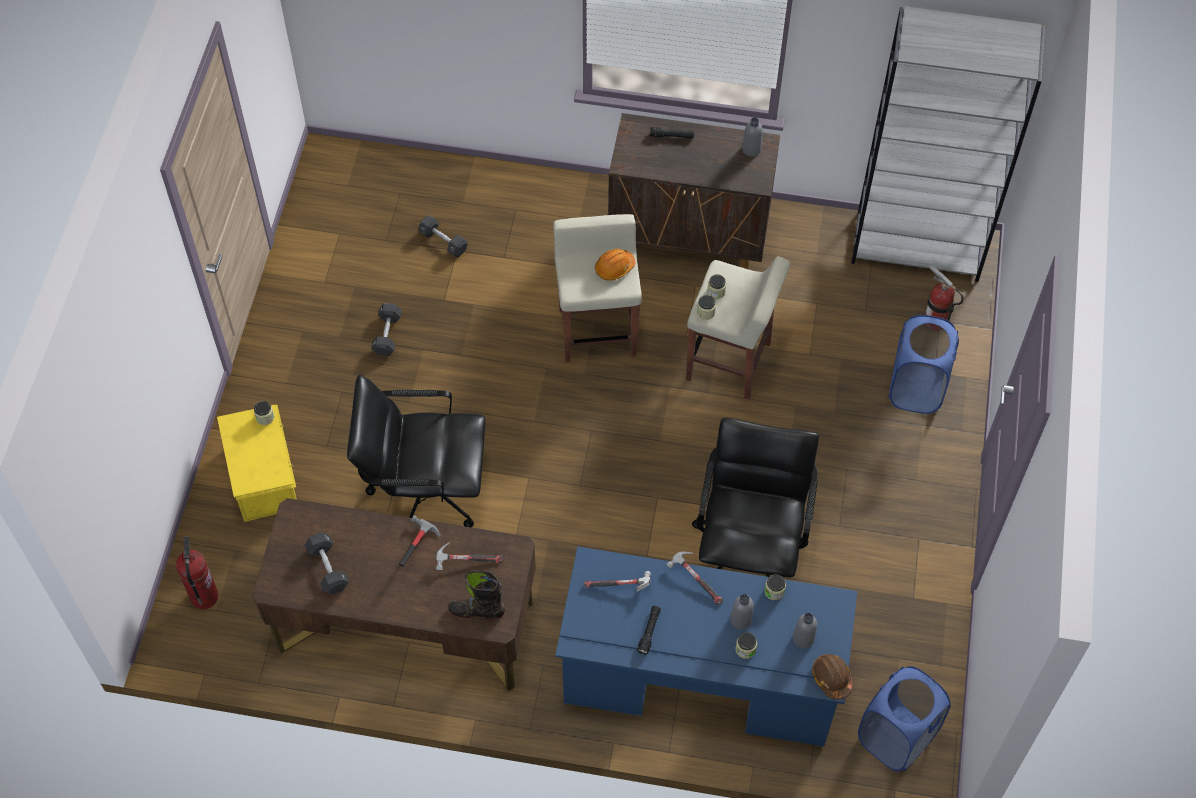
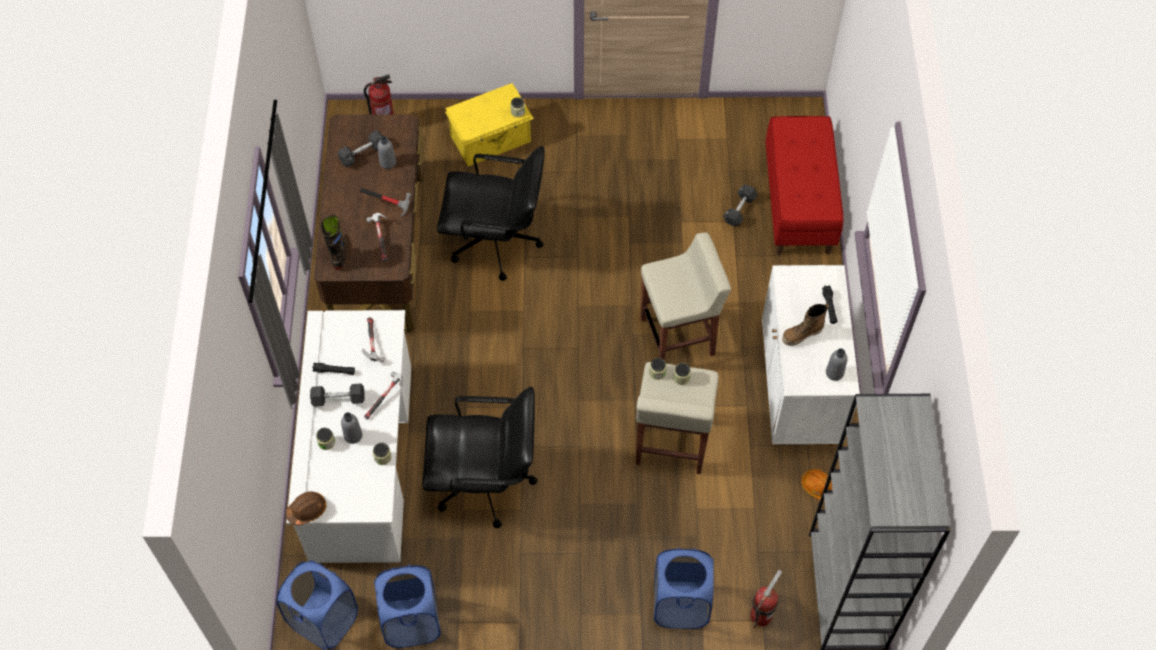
camera: 80 degrees right, 0 degrees up
(387, 334) = (637, 190): black dumbbell -> black dumbbell (338, 399)
(424, 492) = (496, 243): black office chair -> black office chair turned 105 degrees clockwise
(450, 186) = (799, 204): none -> red bench
(614, 268) = (687, 296): orange hard hat -> orange hard hat (817, 487)
(689, 238) = (798, 393): brown cabinet -> white cabinet
(700, 677) = (361, 462): blue desk -> white desk
(701, 166) = (802, 335): none -> boot
(803, 638) = (341, 484): grey bottle -> grey bottle (388, 162)
(908, 645) = (412, 622): none -> blue laundry basket

